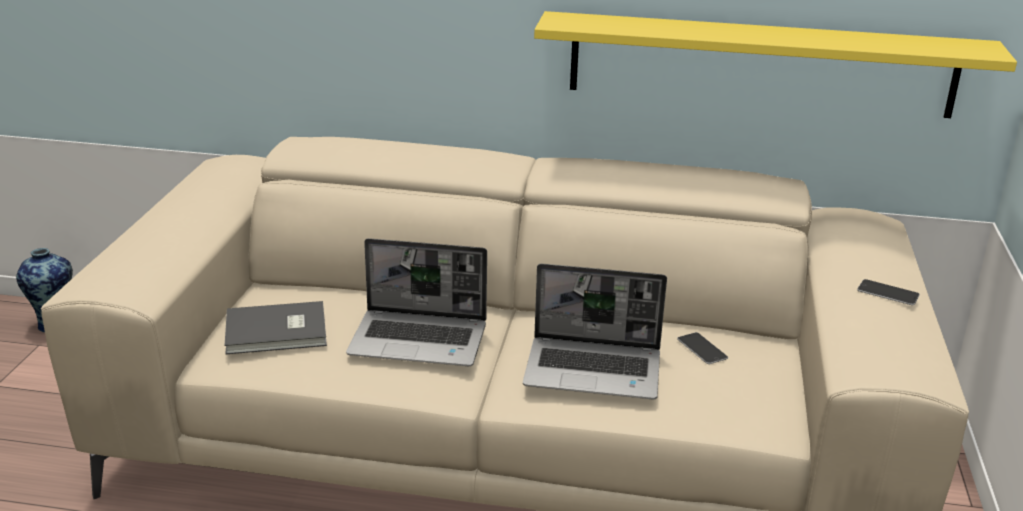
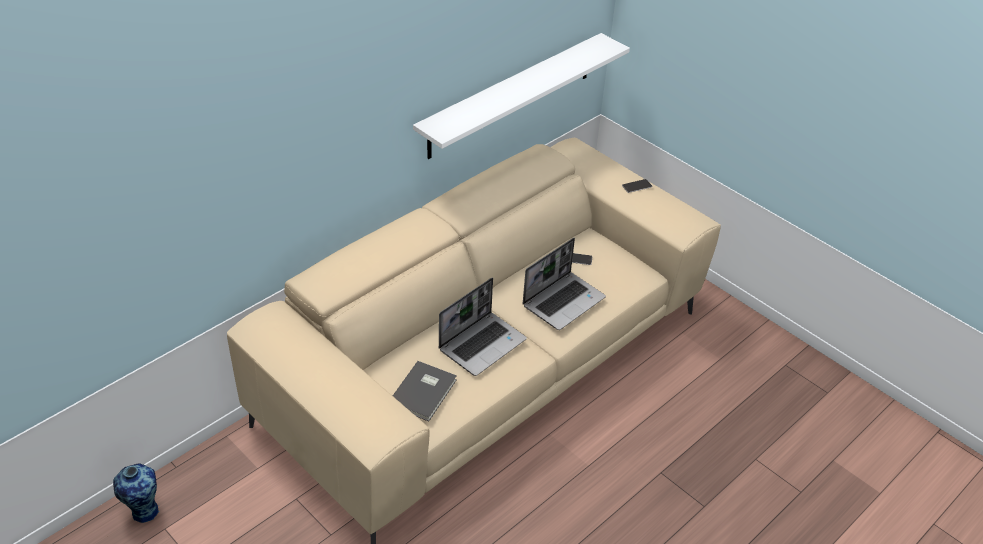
camera: 55 degrees left, 15 degrees up
(760, 64) = (511, 95): yellow shelf -> white shelf

